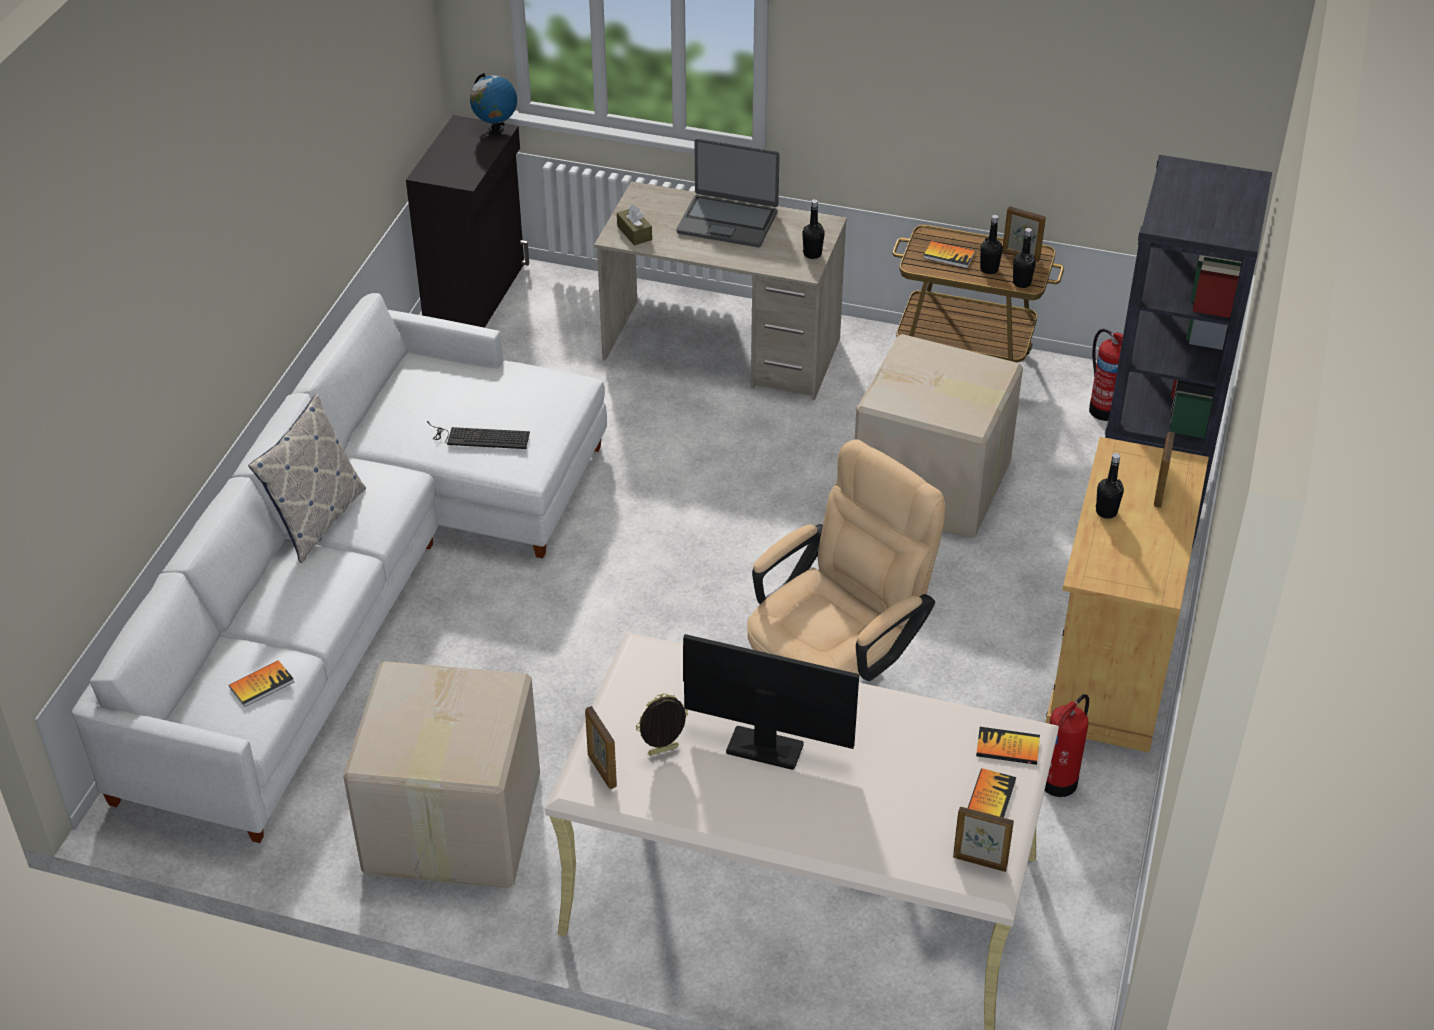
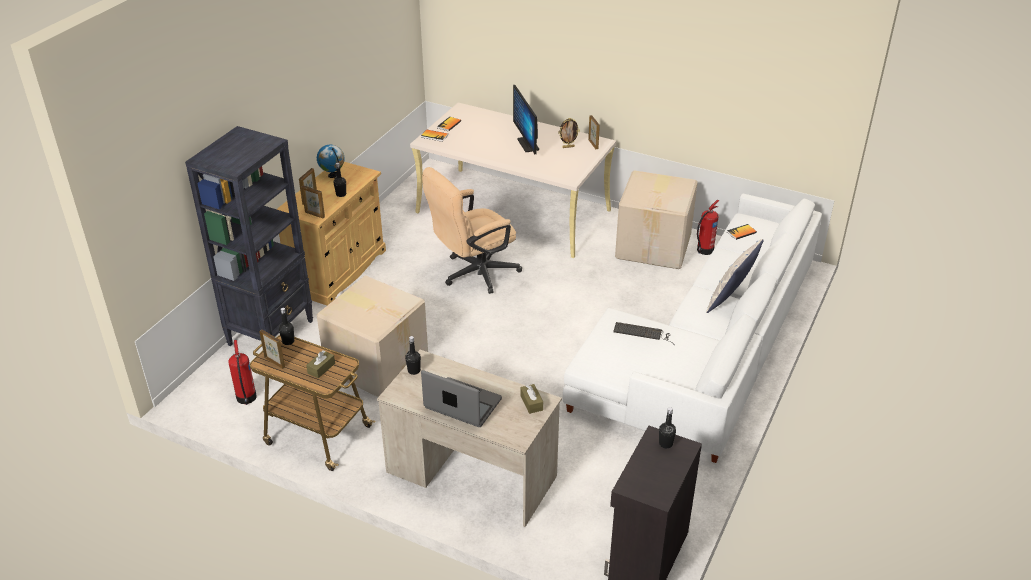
camera: 170 degrees left, 5 degrees down
(495, 129) = (630, 488): globe -> globe (332, 175)
(765, 748) = (528, 144): monitor -> monitor turned 45 degrees clockwise
(949, 256) = (321, 368): book -> brown tissue box
(980, 861) = (462, 111): picture frame -> picture frame (314, 215)
(989, 269) = (301, 355): black bottle -> black bottle (665, 444)
(1060, 780) = (390, 233): fire extinguisher -> fire extinguisher (704, 250)

